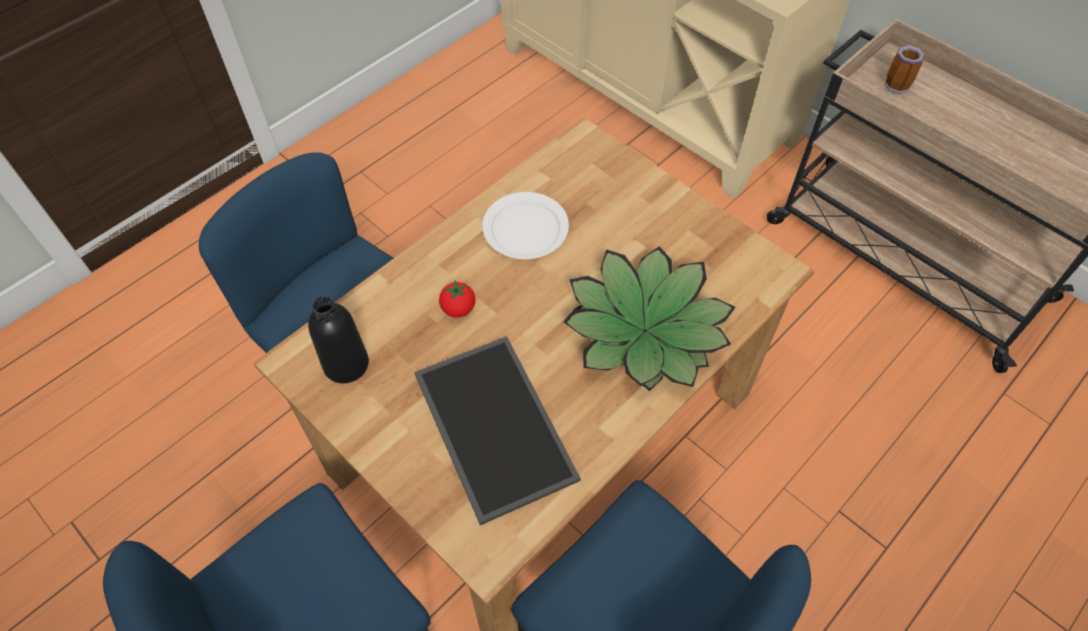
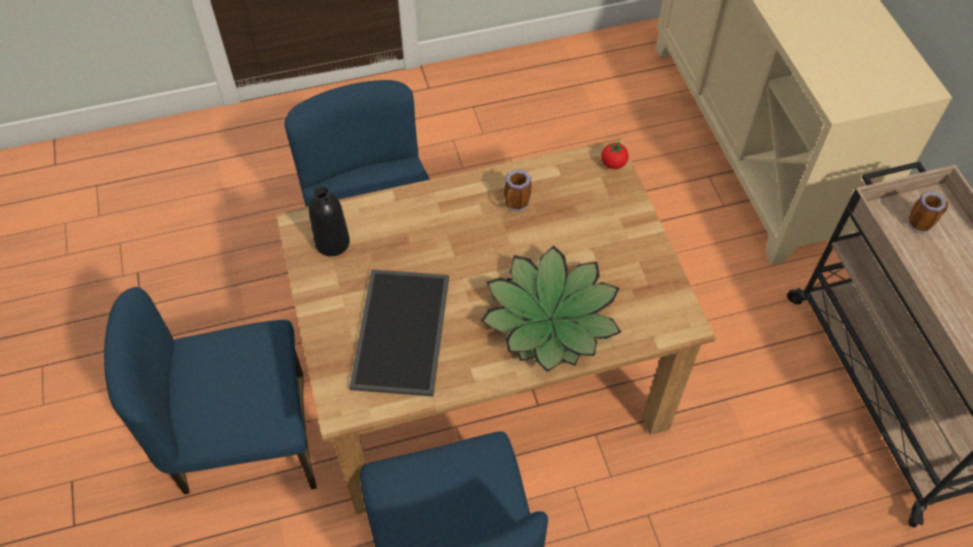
camera: 30 degrees right, 0 degrees up
(458, 309) = (430, 240): tomato -> tomato (613, 164)
(526, 228) = (516, 205): white plate -> mug

